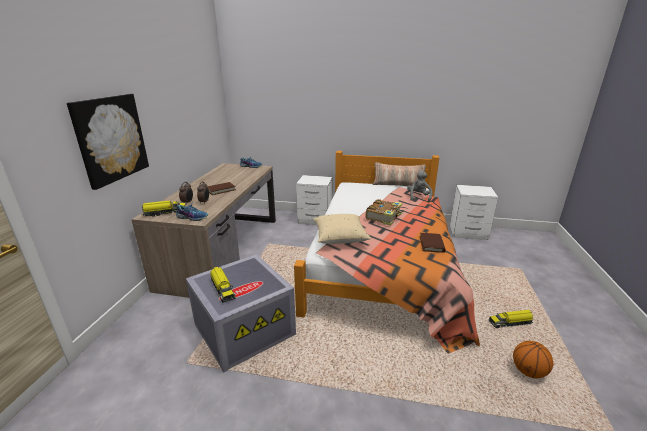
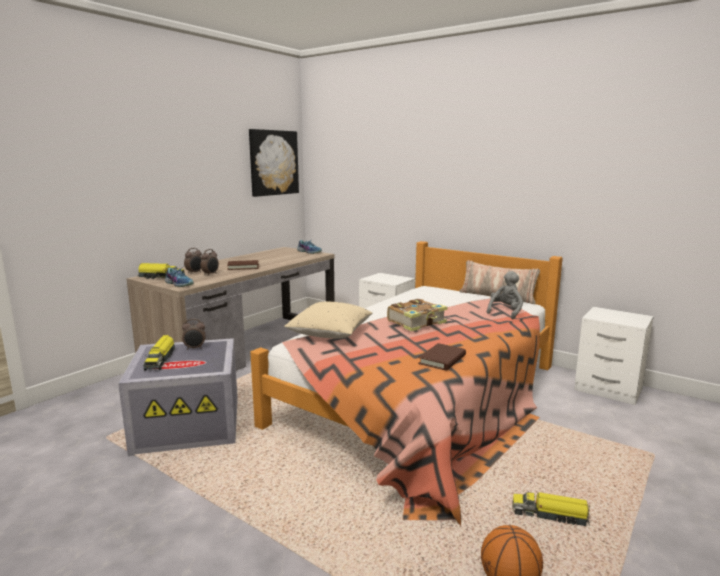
camera: 25 degrees right, 10 degrees down
(111, 139) = (119, 189): picture -> picture (273, 162)
(237, 271) = (195, 348): none -> alarm clock

